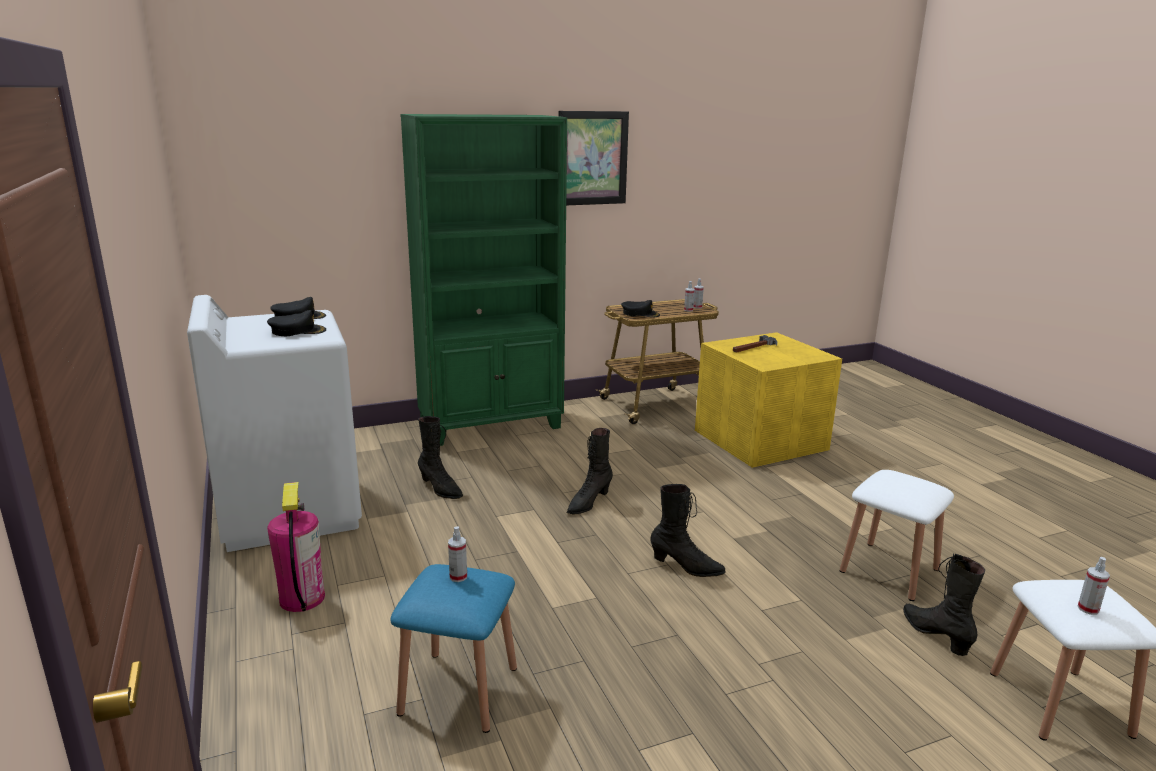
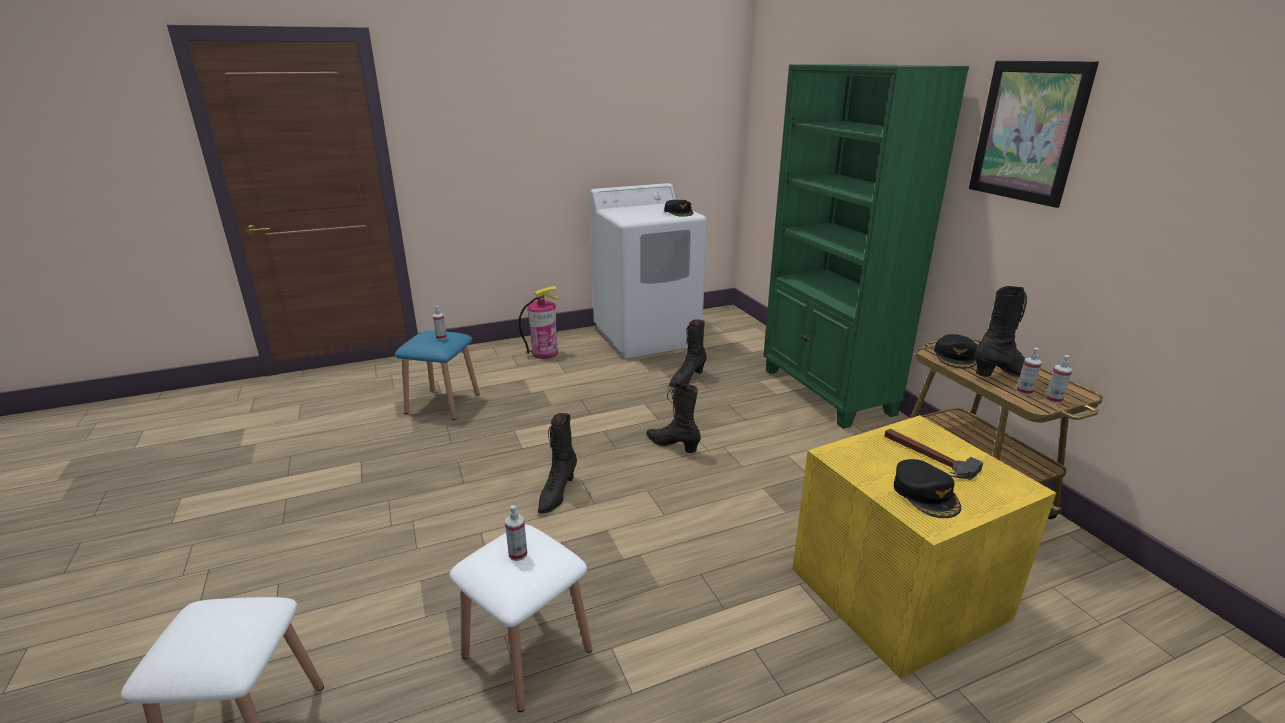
camera: 90 degrees right, 5 degrees up
(297, 331) = (644, 214): black cap -> black cap (926, 494)
(935, 635) = (397, 657): black boot -> black boot (1004, 373)
(1088, 609) = (198, 620): spray bottle -> spray bottle (518, 554)

